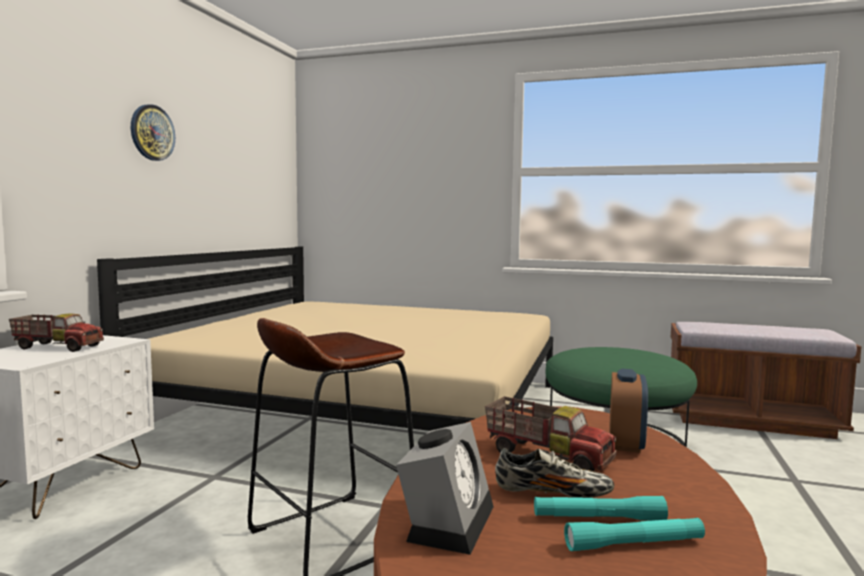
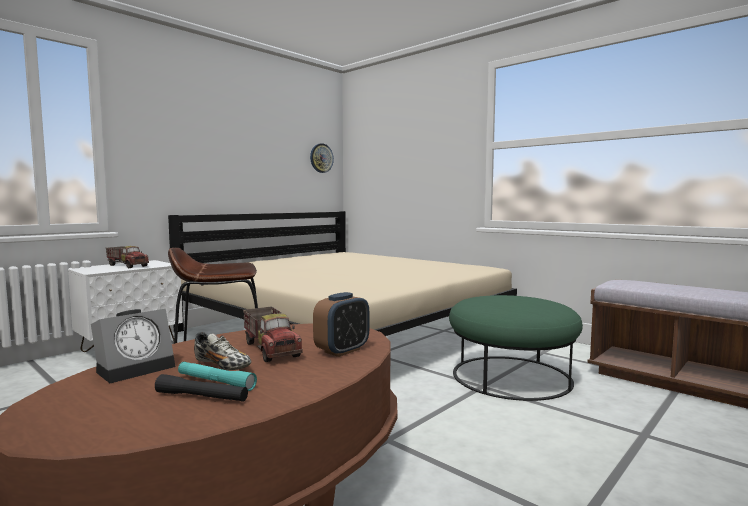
camera: 25 degrees right, 0 degrees up
(152, 132) = (212, 134): wall clock -> wall clock (321, 158)
(634, 544) = (201, 397): turquoise flashlight -> black flashlight

